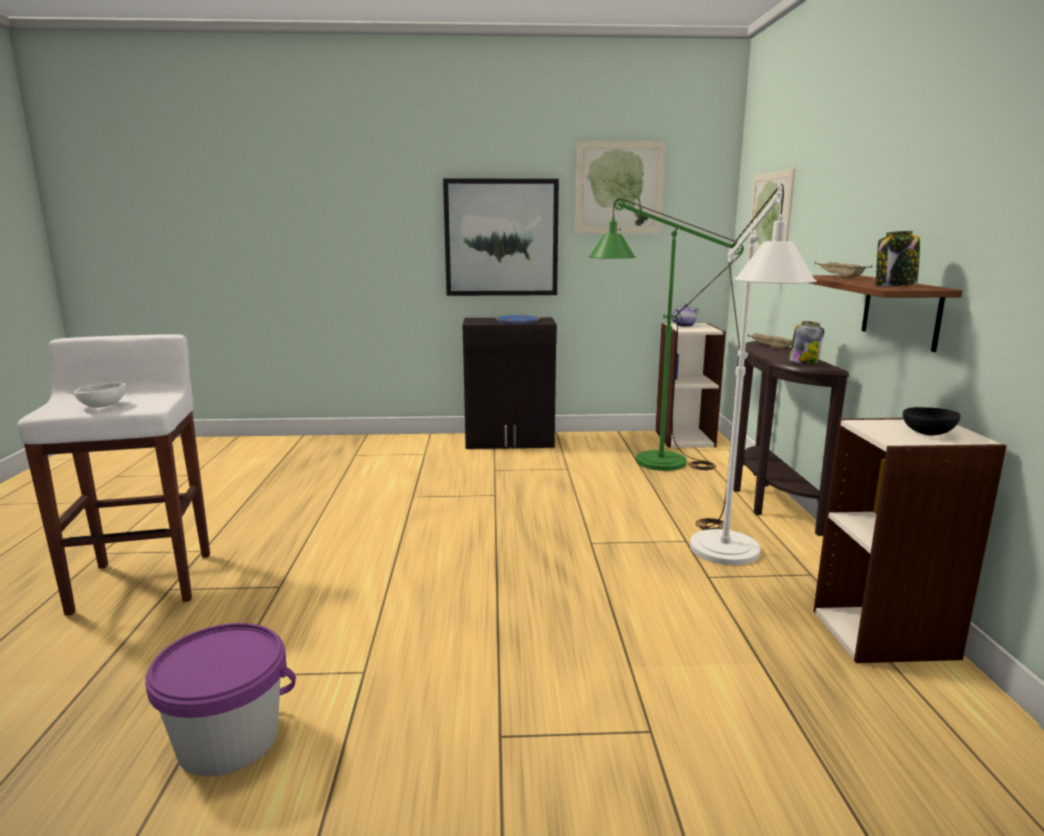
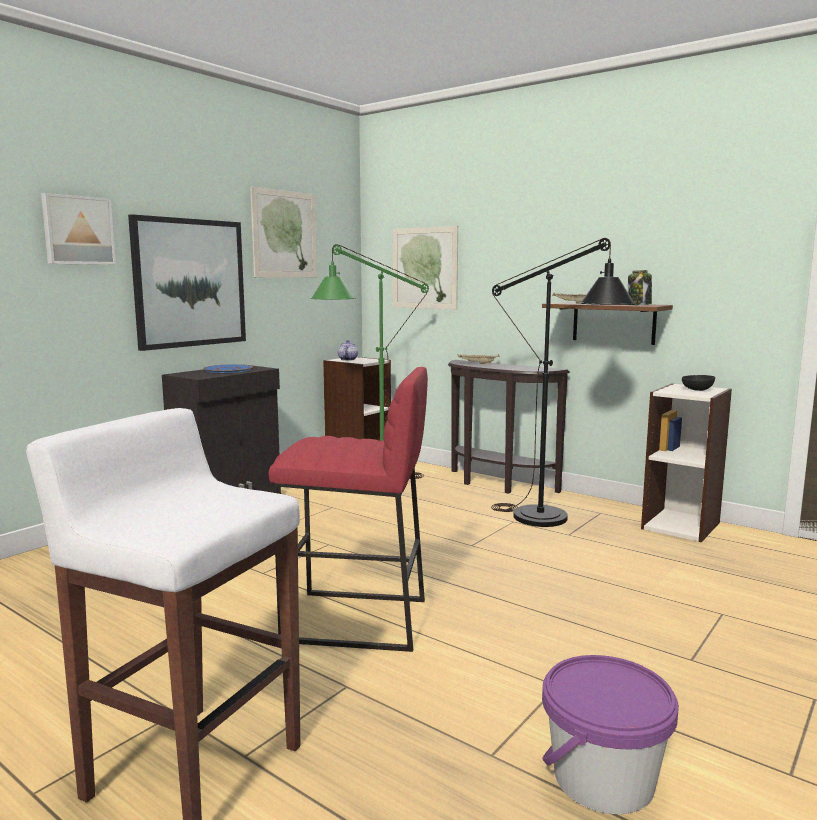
camera: 50 degrees left, 5 degrees down
(102, 406) = (208, 513): white bowl -> none
(378, 553) = (355, 621): none -> red stool
(398, 194) = (77, 230): none -> picture
(729, 558) = (553, 521): white floor lamp -> black floor lamp
(803, 362) = (531, 368): jar -> none

